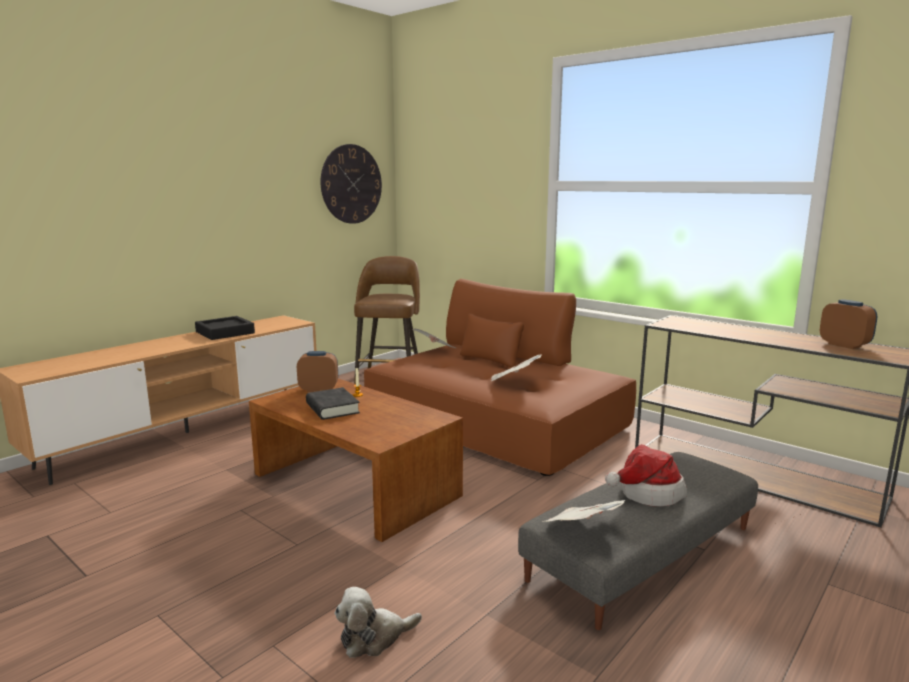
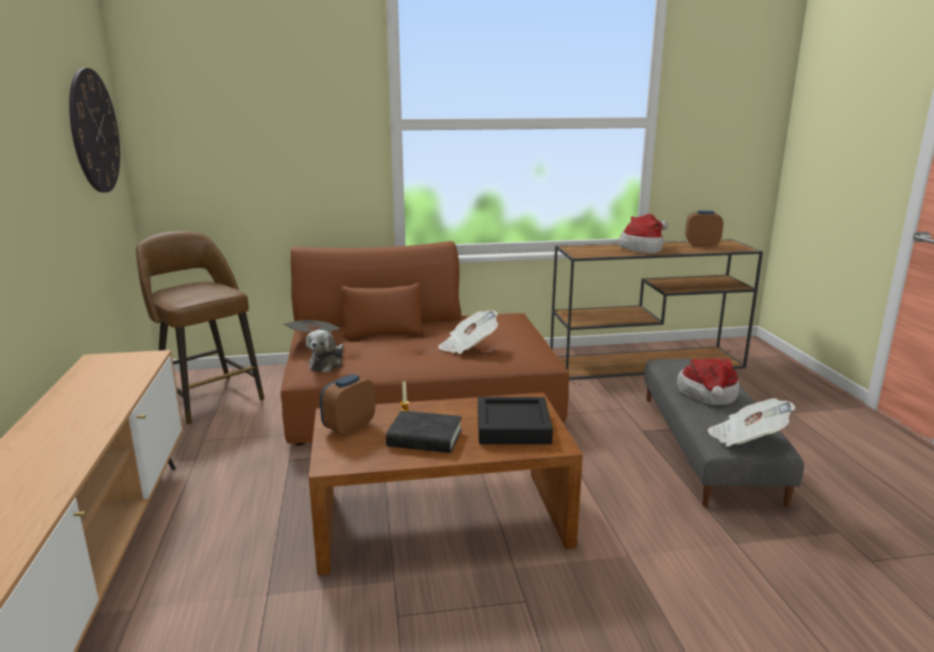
camera: 50 degrees left, 5 degrees up
(225, 332) = (80, 406): black tray -> black tray (513, 427)
(374, 637) = (731, 613): plush toy -> plush toy (327, 363)
(756, 333) = (644, 248): none -> hat

